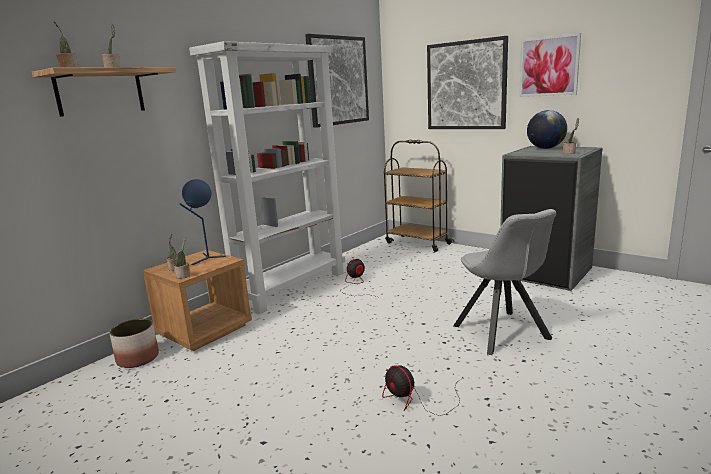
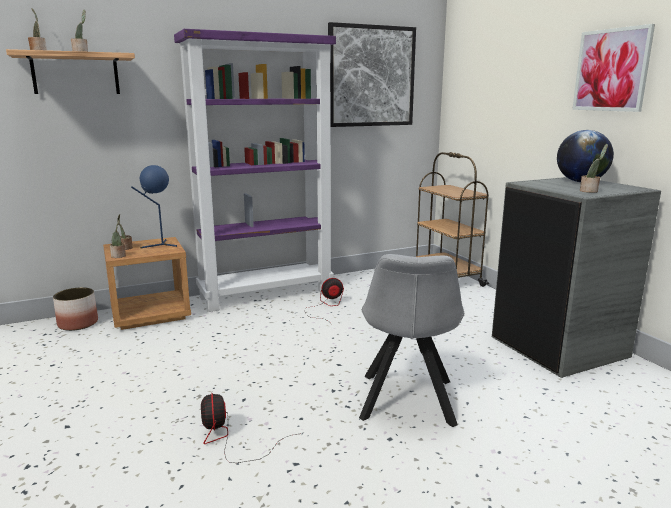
camera: 25 degrees right, 0 degrees up
(291, 287) = (267, 294): white bookcase -> purple bookcase
(466, 85) = (519, 91): picture -> none

